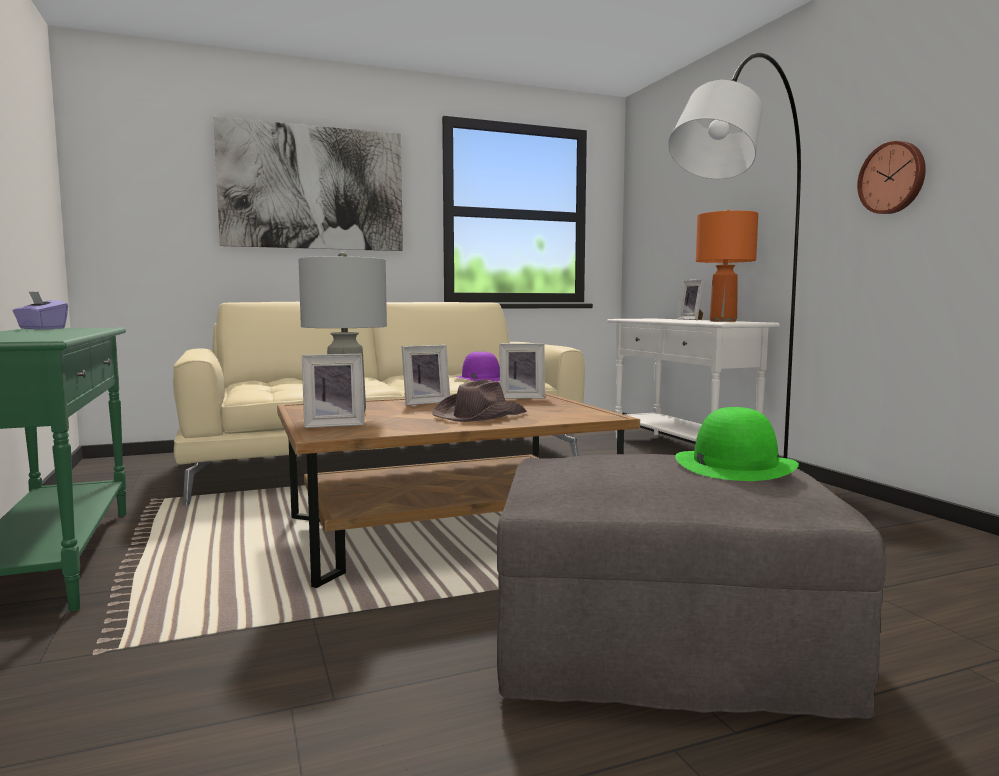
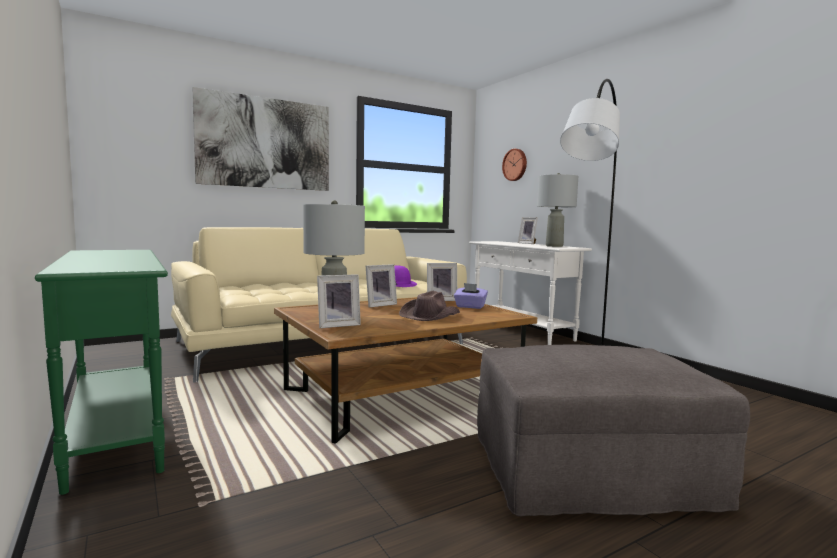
camera: 10 degrees left, 0 degrees up
(41, 328) = (90, 251): purple tissue box -> purple tissue box (470, 307)
(722, 321) = (554, 246): orange table lamp -> grey table lamp
(734, 465) = (634, 352): green hat -> none
(893, 178) = (671, 160): wall clock -> wall clock (515, 165)

